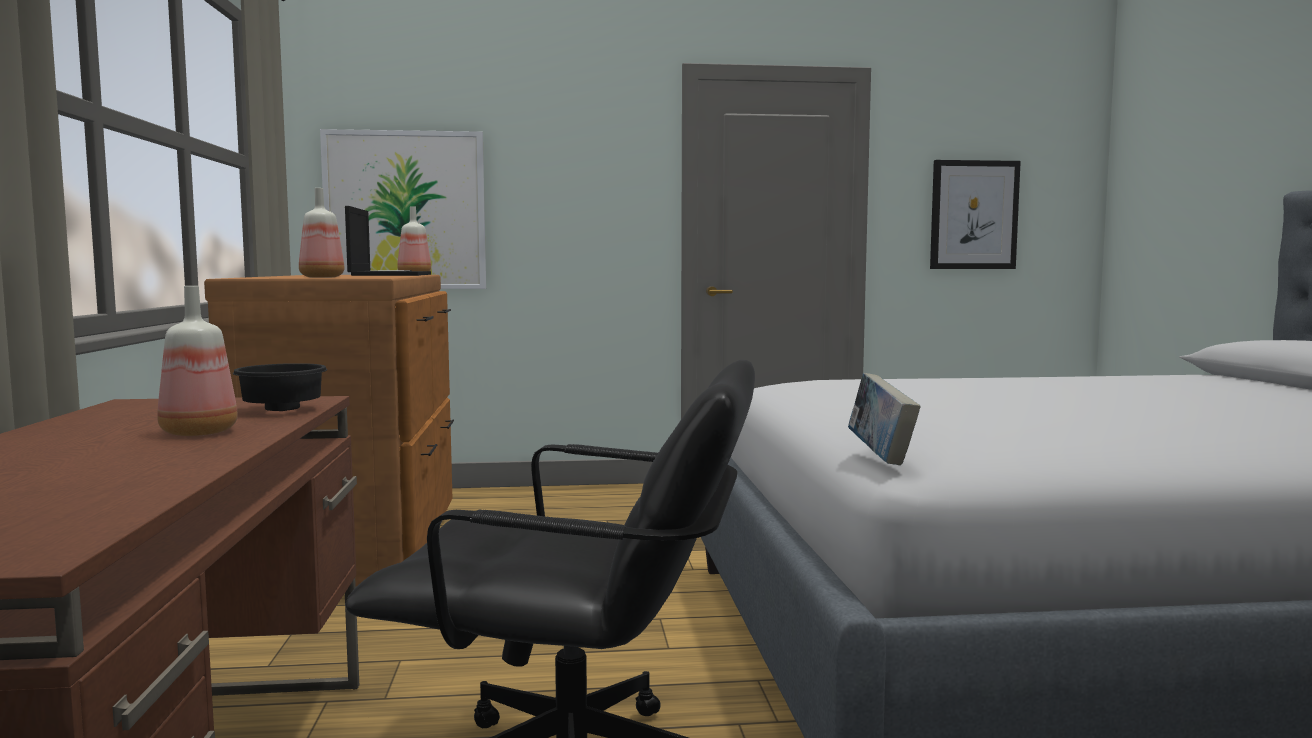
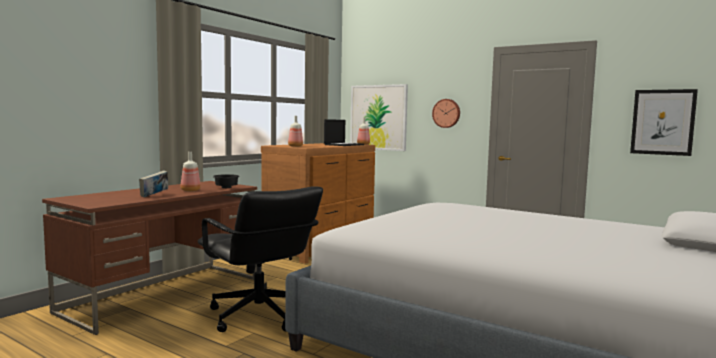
camera: 40 degrees right, 0 degrees up
(584, 200) = (446, 113): none -> wall clock
(880, 456) = (337, 225): book -> book (154, 195)

